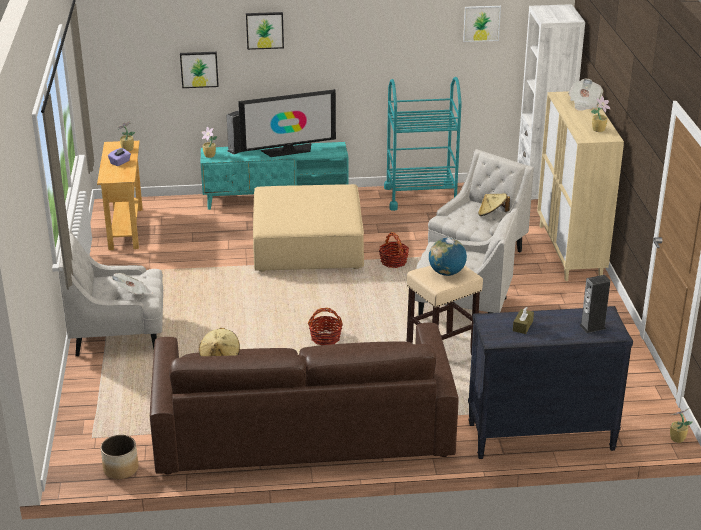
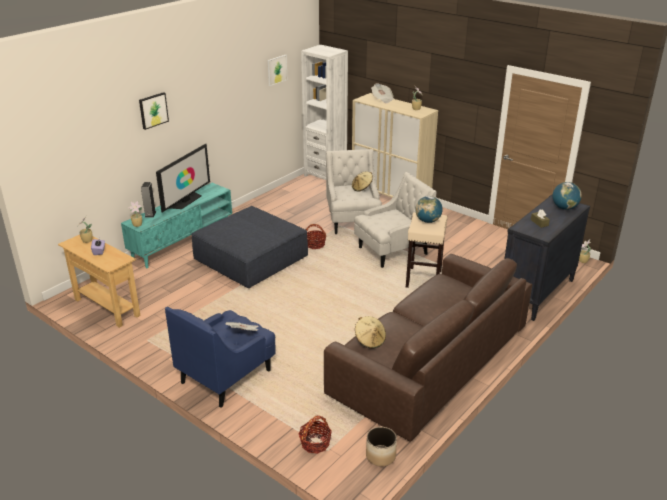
camera: 45 degrees left, 0 degrees up
(119, 335) = (227, 376): white armchair -> blue armchair
(199, 69) = (111, 157): picture -> none
(307, 245) = (251, 259): beige ottoman -> blue ottoman
(325, 338) = (354, 304): basket -> basket (315, 443)
(420, 197) = (267, 204): turquoise cart -> none
(592, 327) = (564, 208): speaker -> globe

